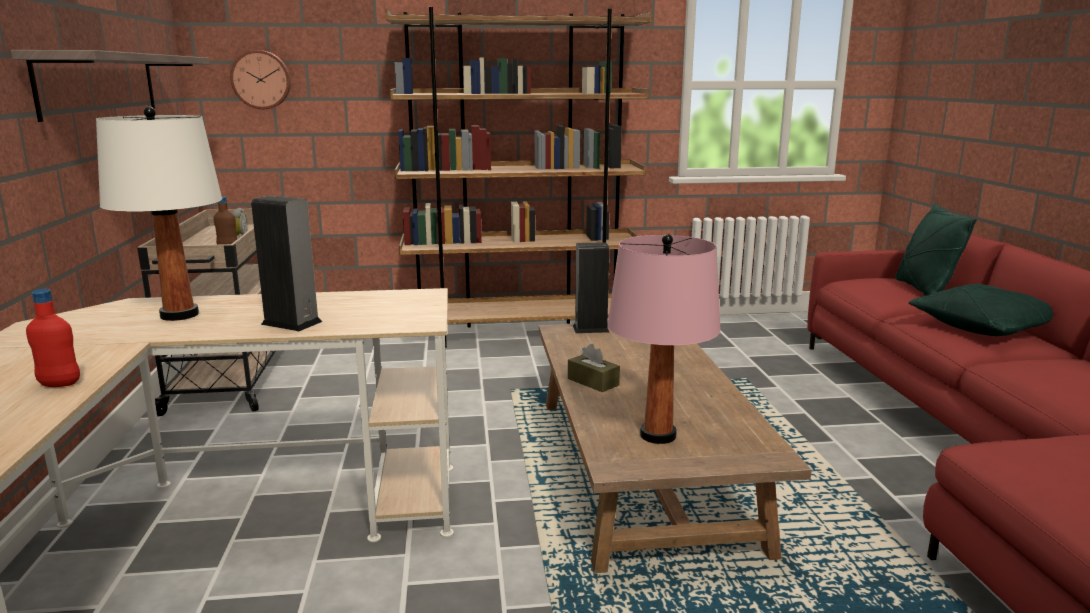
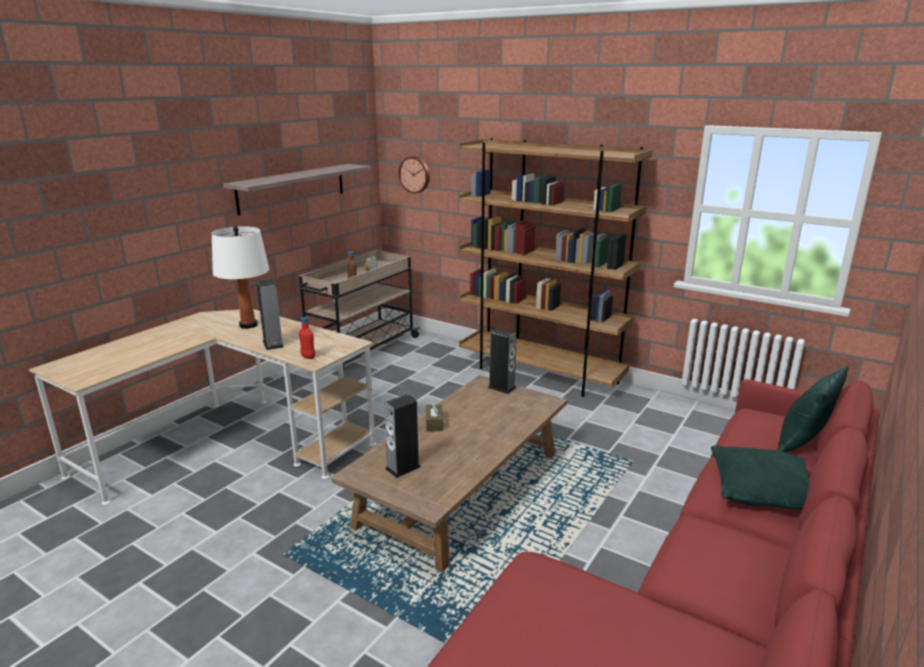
camera: 40 degrees right, 5 degrees up
(59, 384) = (160, 350): red bottle -> red bottle (308, 357)
(658, 435) = (403, 468): pink table lamp -> speaker

